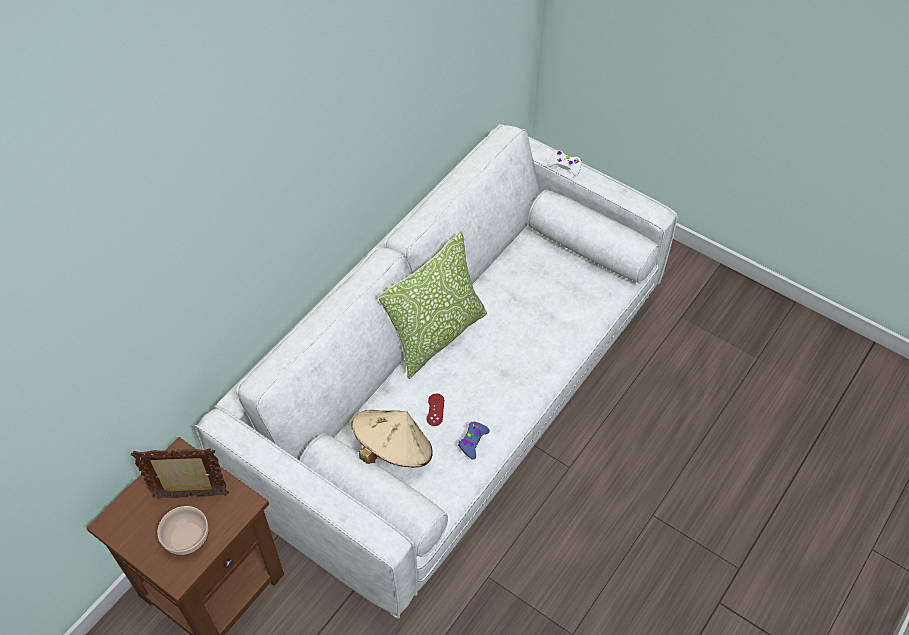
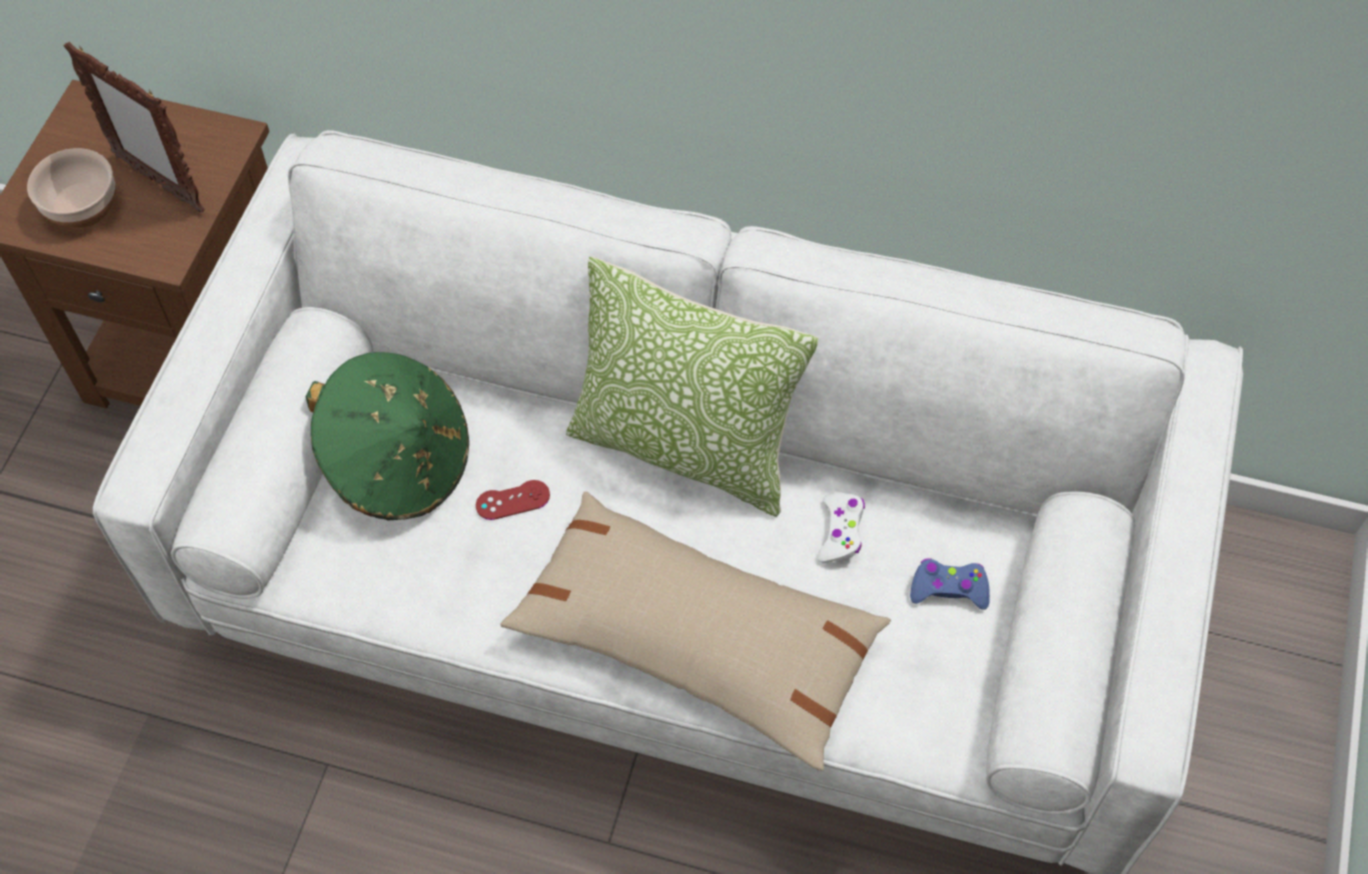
camera: 70 degrees right, 5 degrees up
(192, 496) = (159, 183): picture frame -> picture frame turned 150 degrees clockwise
(393, 451) = (398, 462): beige hat -> green hat
(472, 442) = (461, 586): blue game controller -> blue game controller (948, 588)
(535, 360) = (696, 640): none -> beige pillow
(565, 166) = (1185, 509): white game controller -> white game controller (840, 532)

